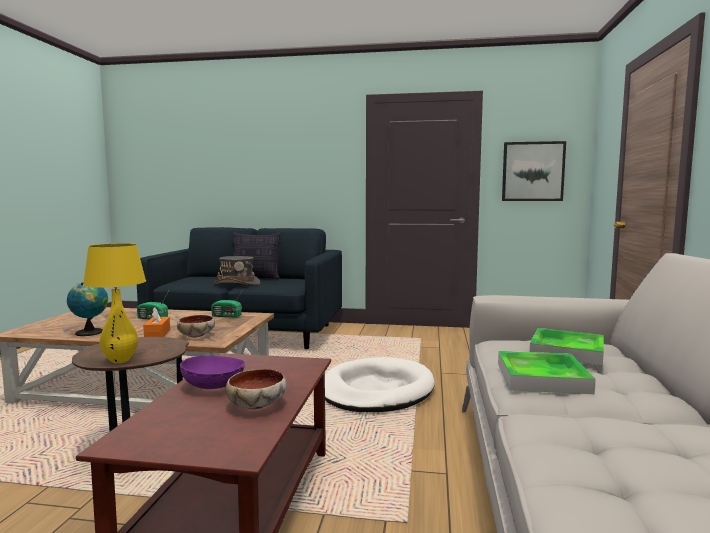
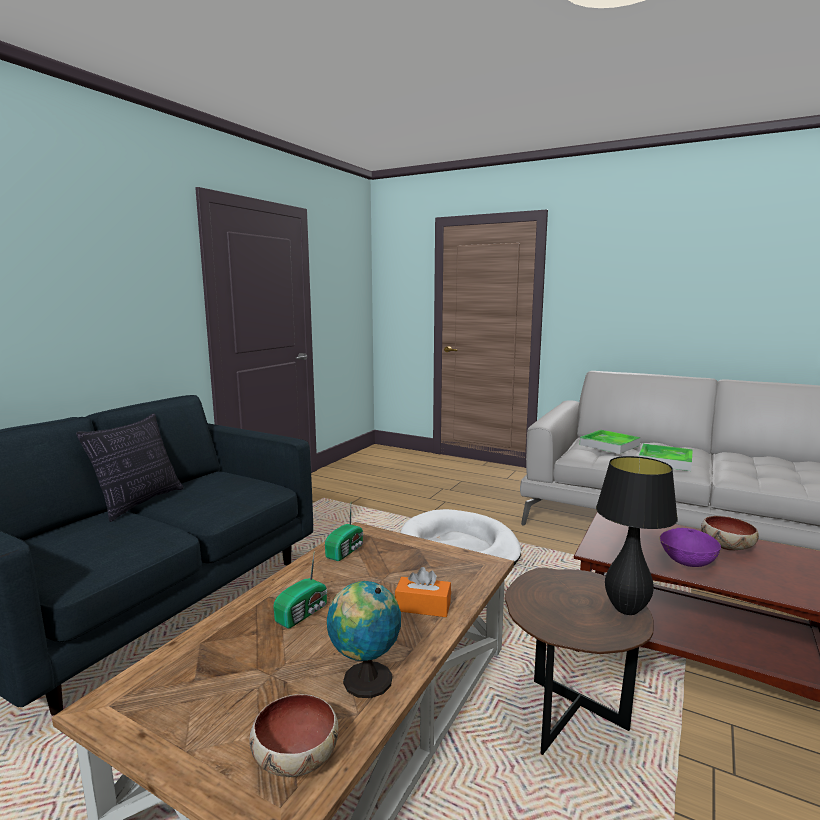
camera: 70 degrees left, 5 degrees up
(120, 361) = (626, 609): yellow table lamp -> black table lamp
(196, 335) = (449, 576): bowl -> bowl (294, 757)
(237, 284) = (175, 519): grey hat -> none
(532, 171) = (343, 300): picture -> none

